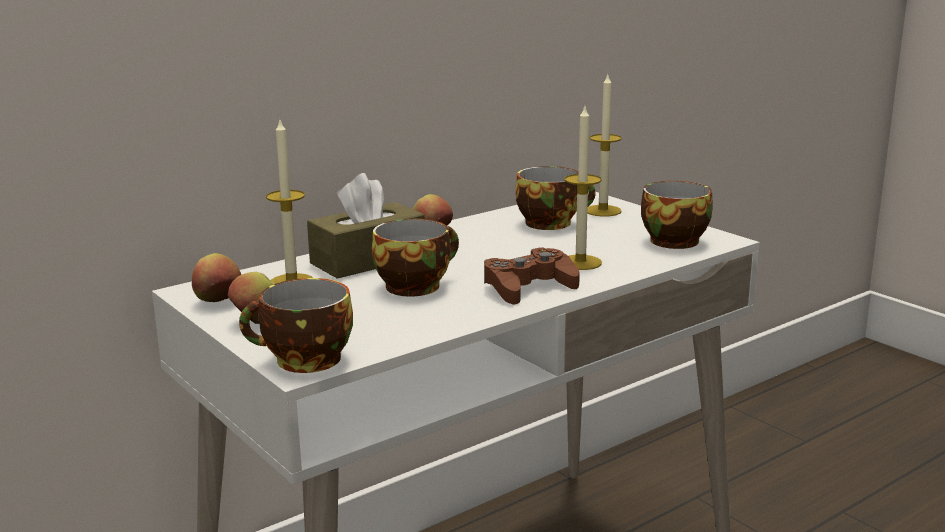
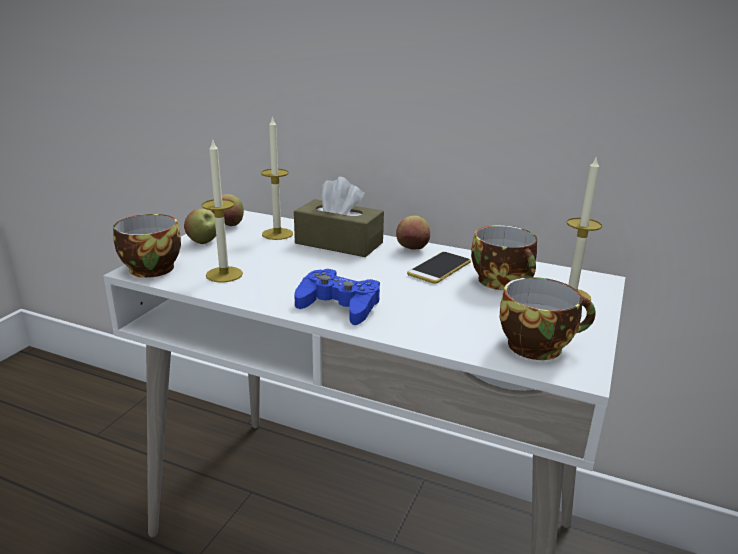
camera: 60 degrees right, 5 degrees up
(415, 285) = (304, 267): cup -> none
(492, 236) = (439, 268): none -> phone
(528, 287) = (339, 305): brown game controller -> blue game controller
(580, 262) = (419, 314): candle -> candle (224, 274)

